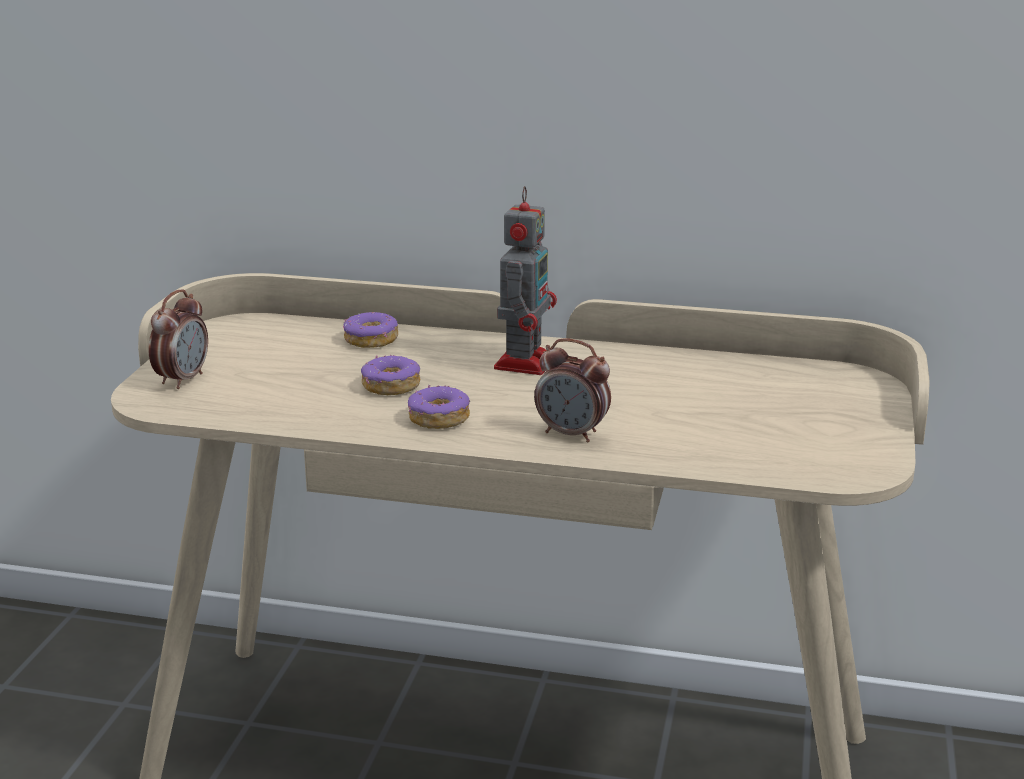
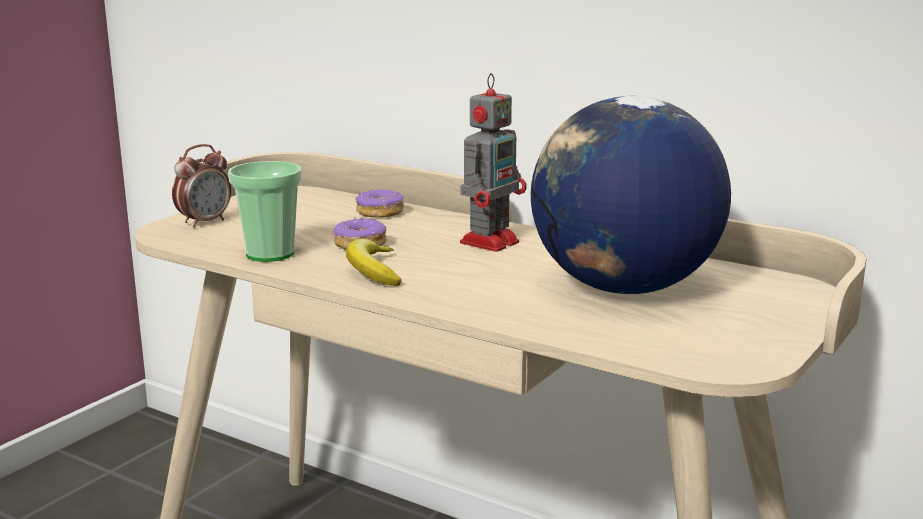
camera: 20 degrees right, 5 degrees down
(303, 412) = (270, 254): none -> cup
(438, 418) = (373, 271): donut -> banana
(572, 434) = (477, 297): alarm clock -> none
(700, 401) = (623, 288): none -> globe

